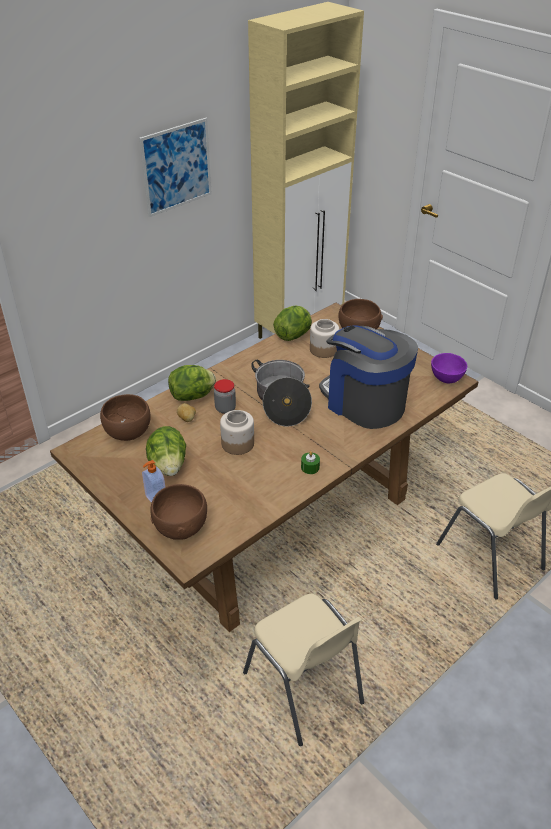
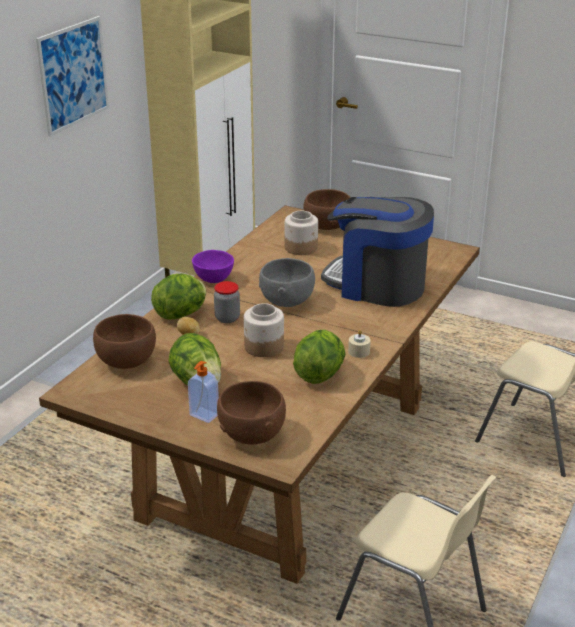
camera: 20 degrees left, 10 degrees down
(282, 402) = (287, 301): cooking pot -> grey bowl
(293, 335) = (259, 241): lettuce -> lettuce (319, 374)
(310, 467) = (359, 351): green candle -> beige candle
(446, 378) = (446, 250): purple bowl -> purple bowl (213, 279)

